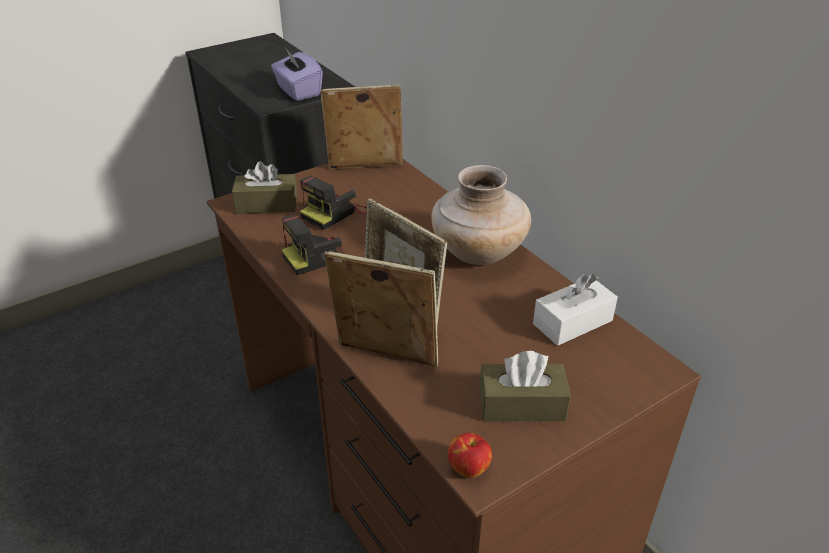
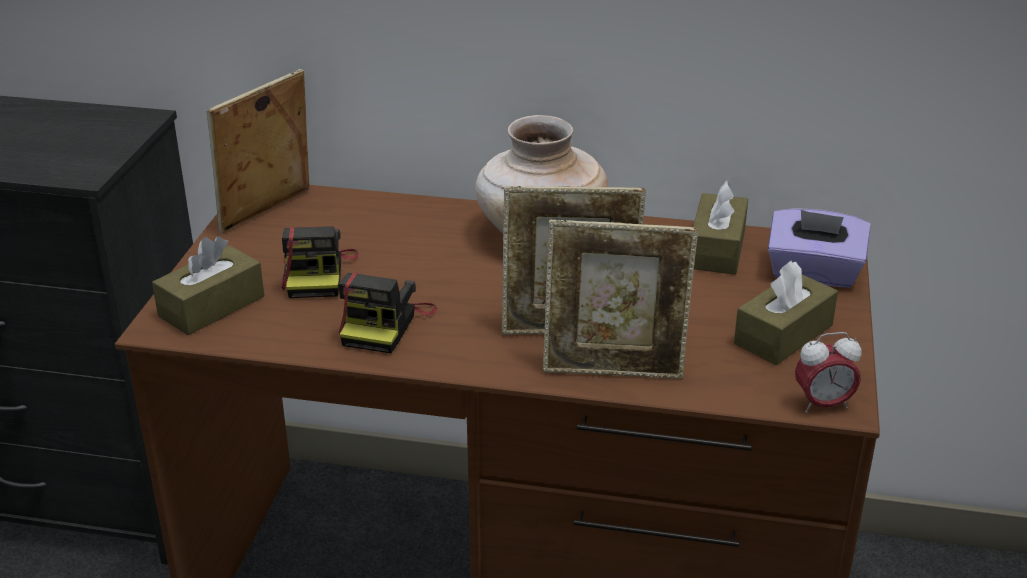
camera: 45 degrees left, 5 degrees down
(298, 91) = (93, 143): purple tissue box -> purple tissue box (813, 273)
(385, 358) = (614, 371): picture frame -> picture frame turned 150 degrees counterclockwise
(468, 467) = (823, 404): apple -> alarm clock
(572, 322) = (717, 249): white tissue box -> brown tissue box

